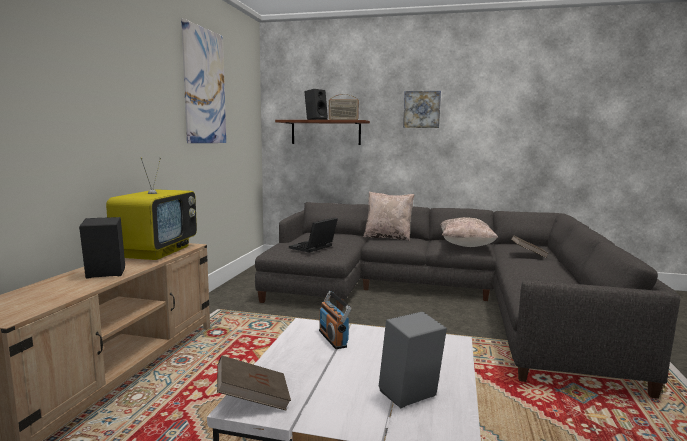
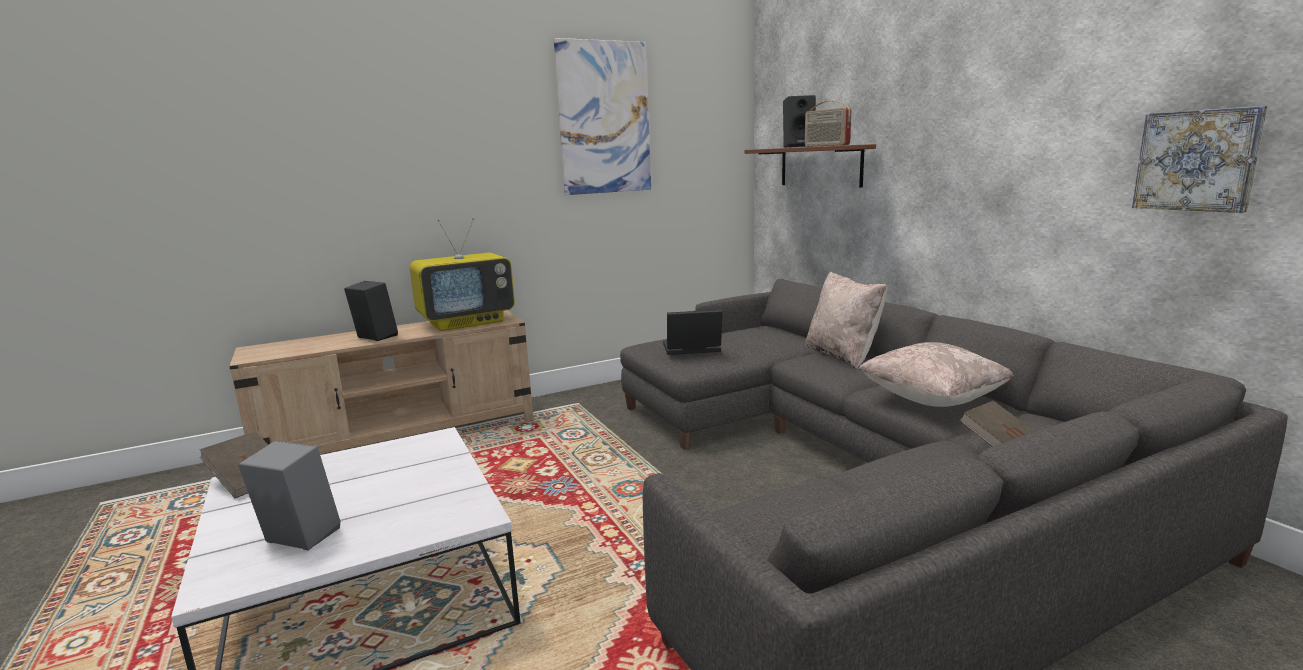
camera: 50 degrees right, 5 degrees up
(333, 338) = (415, 459): radio -> none
(422, 109) = (956, 117): picture -> picture (1197, 160)

